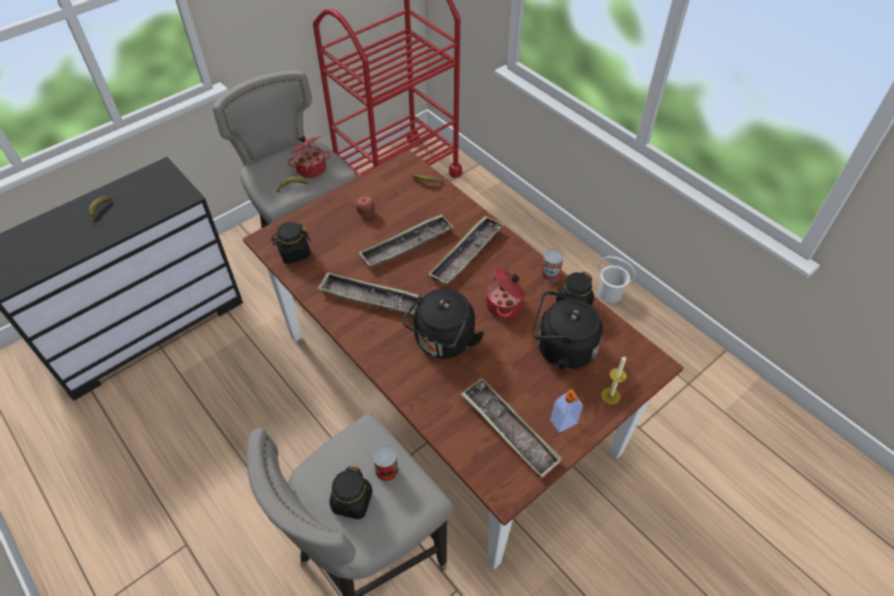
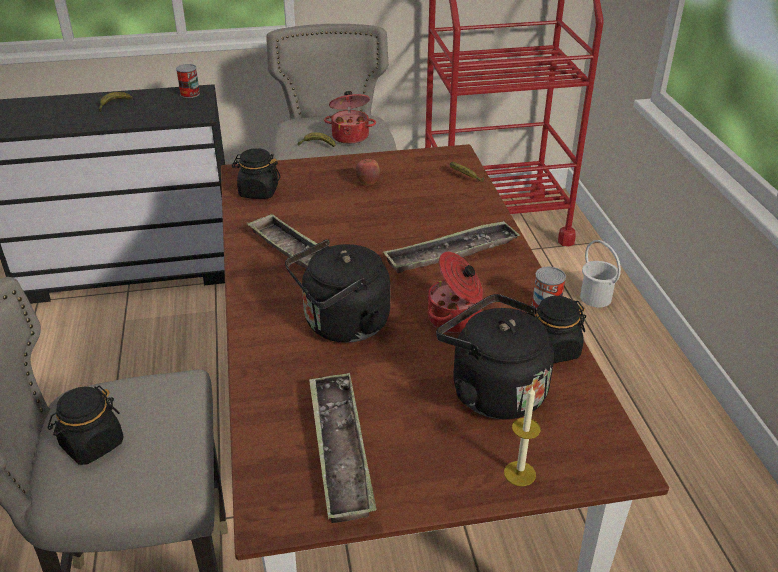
camera: 30 degrees right, 15 degrees down
(387, 470) = (161, 431): can -> can (190, 94)
(406, 245) = (387, 223): tray -> none
(564, 423) = (423, 475): soap dispenser -> none
(610, 293) = (696, 439): white bucket -> white bucket (595, 298)

